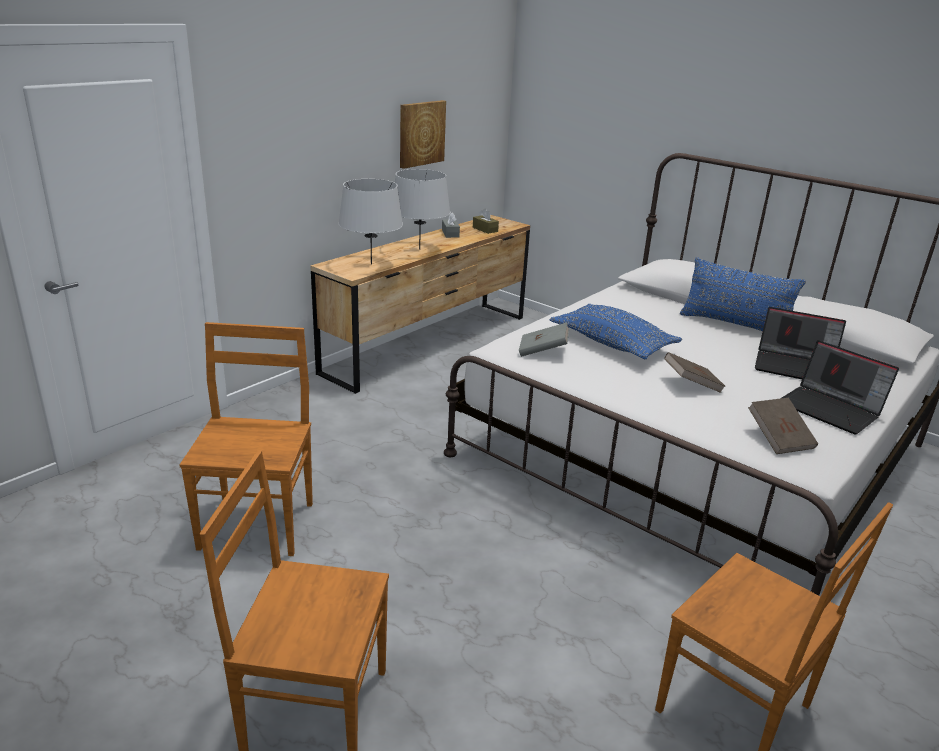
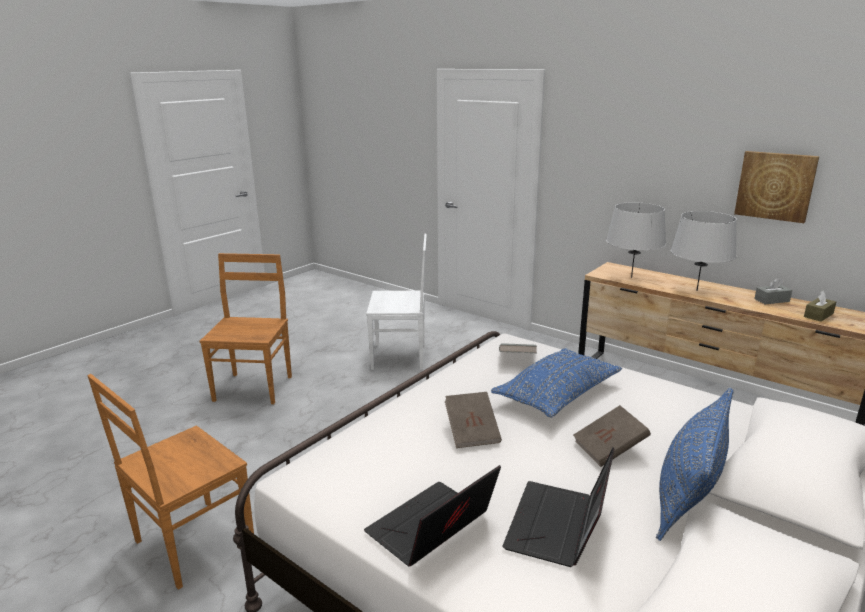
camera: 90 degrees right, 5 degrees down
(258, 523) = (401, 356): brown chair -> white chair
(779, 438) = (358, 470): brown book -> brown book (609, 449)

